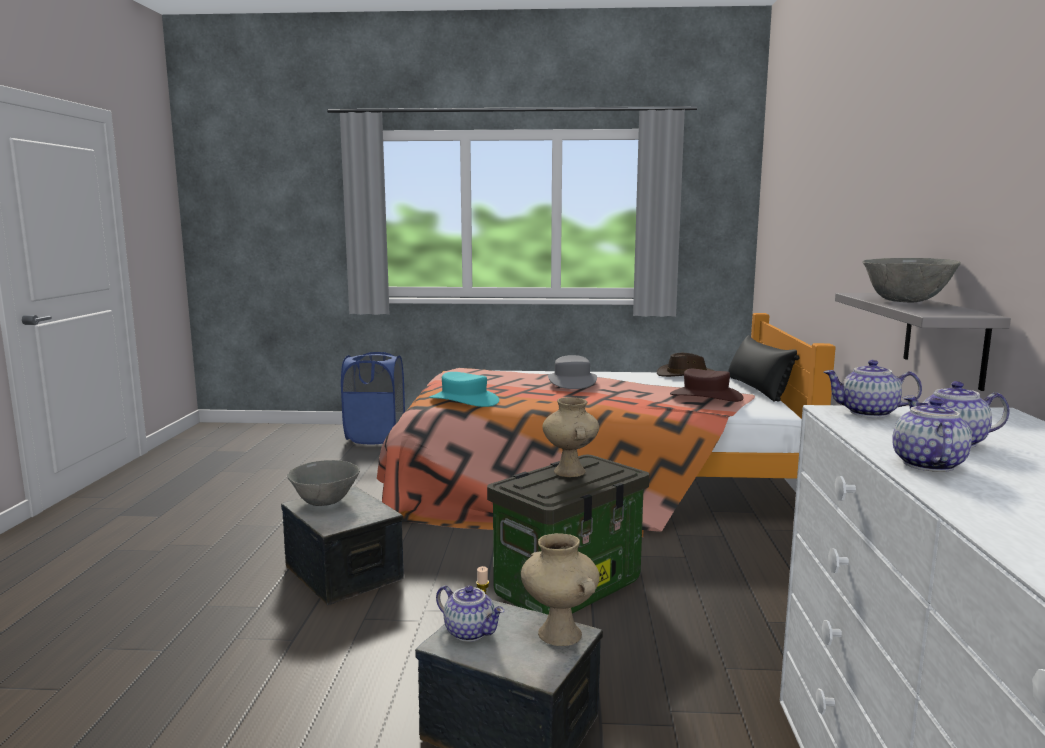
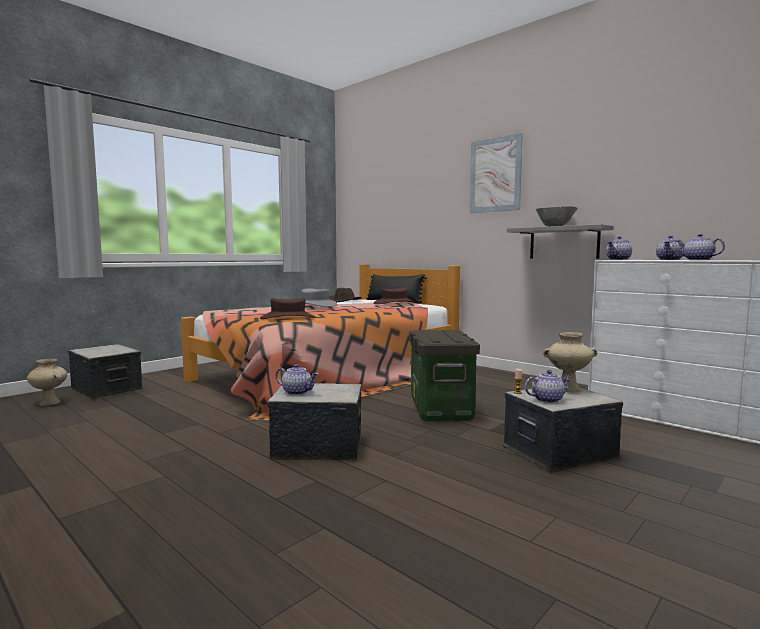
camera: 50 degrees left, 5 degrees down
(325, 502) = (297, 392): grey bowl -> teapot
(375, 437) = (107, 389): blue laundry basket -> storage box
(464, 400) = (288, 318): turquoise hat -> brown hat
(570, 472) = (436, 334): beige vase -> beige vase (50, 403)
(885, 171) = (495, 175): none -> picture

